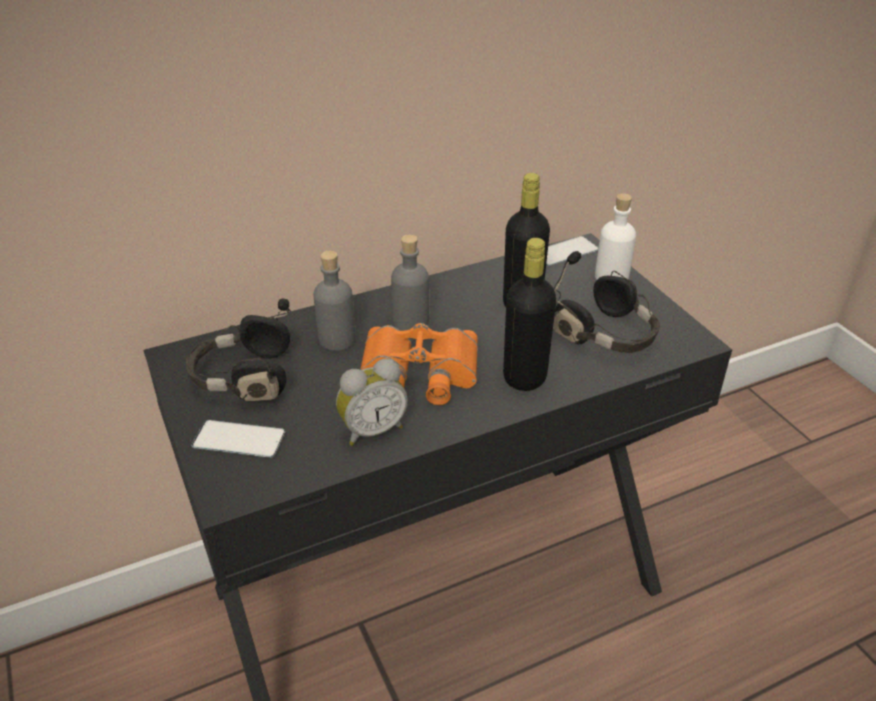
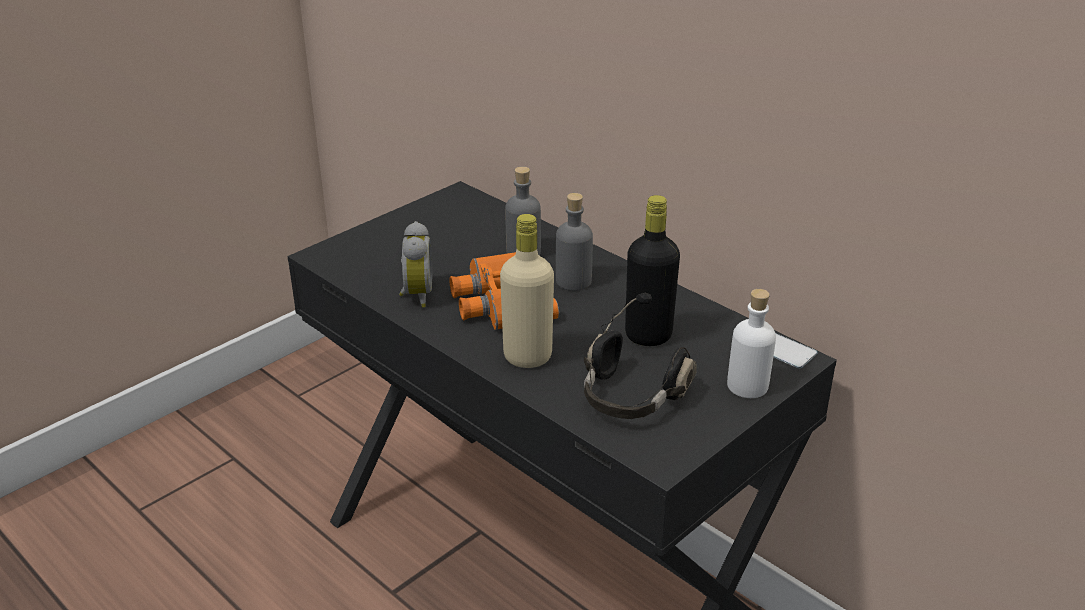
camera: 70 degrees right, 5 degrees down
(239, 439) = (378, 244): phone -> none
(244, 378) = (449, 227): black headphones -> none
(372, 430) = (415, 295): alarm clock -> alarm clock turned 135 degrees counterclockwise
(524, 377) = (527, 357): black bottle -> beige bottle

